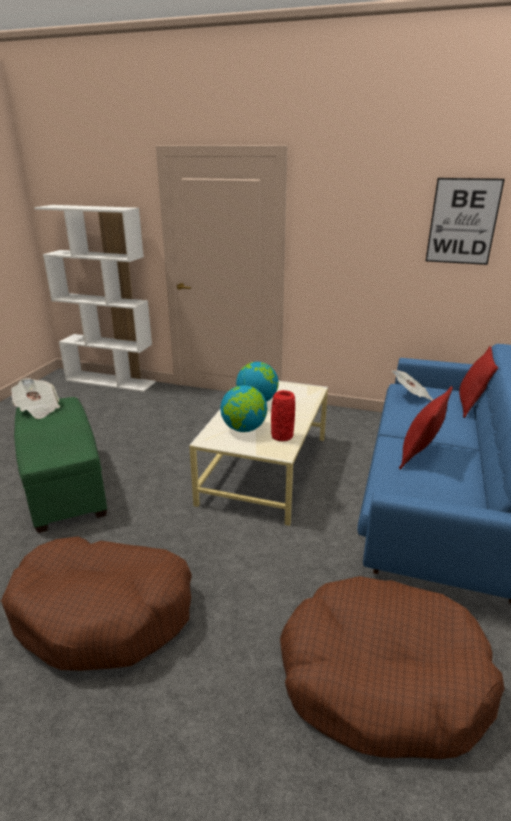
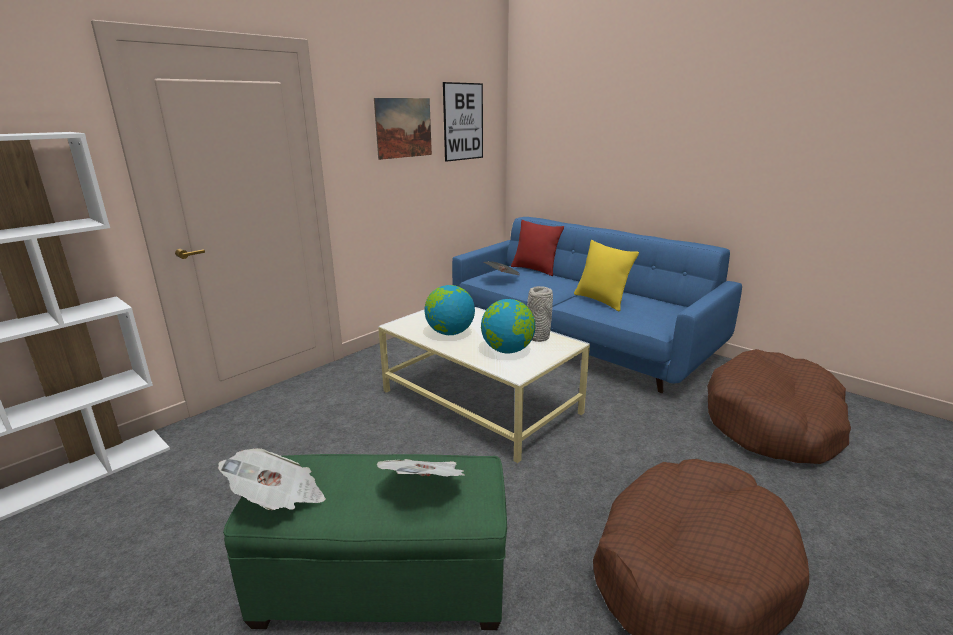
camera: 65 degrees left, 5 degrees down
(55, 440) = (426, 486): none -> newspaper
(281, 436) = (537, 337): red vase -> grey vase
(375, 222) = (403, 128): none -> picture
(419, 455) = (601, 301): red pillow -> yellow pillow

